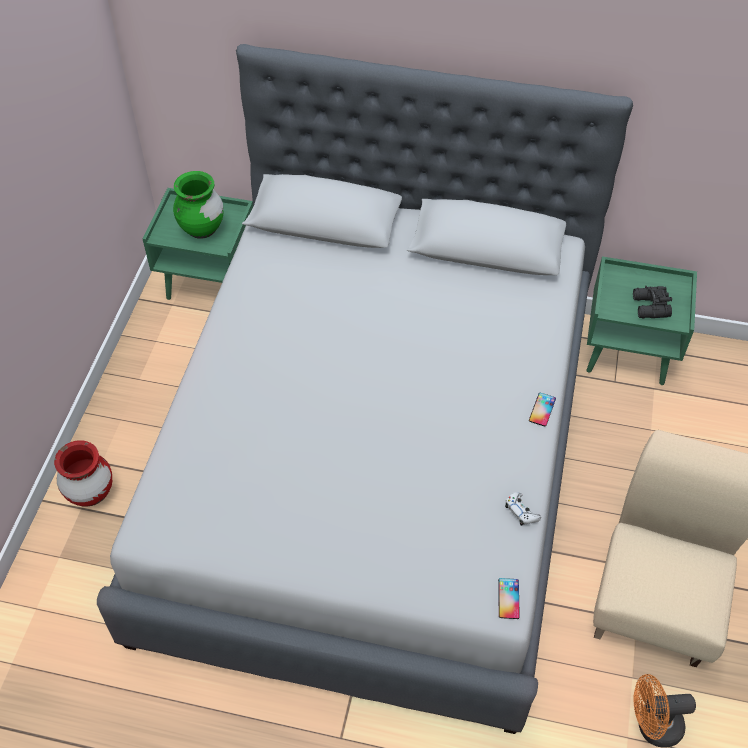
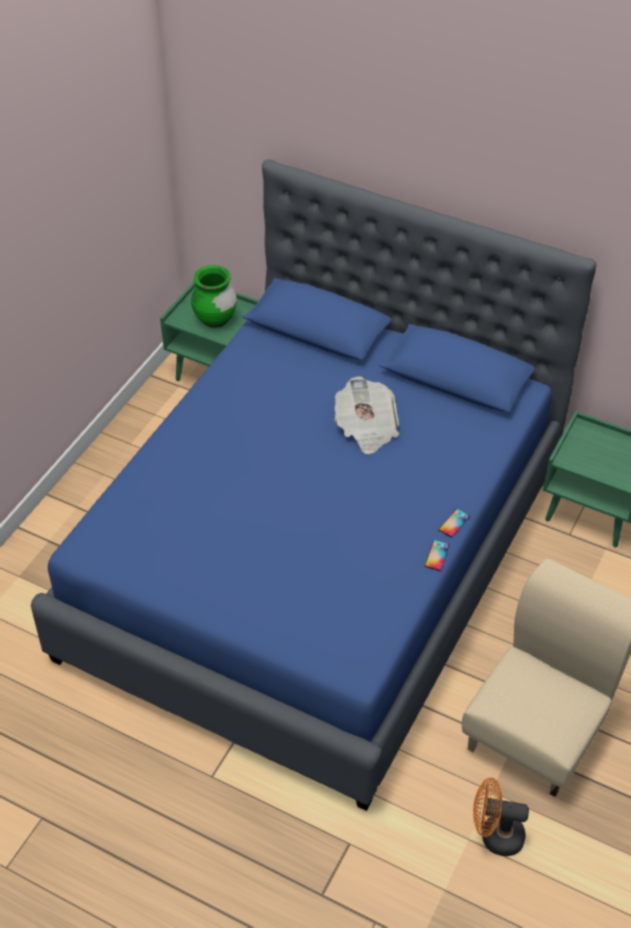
camera: 15 degrees right, 5 degrees down
(91, 493) = (60, 530): red vase -> none
(375, 466) = (316, 560): grey bed -> blue bed
(414, 322) = (366, 428): none -> newspaper
(508, 598) = (366, 666): phone -> phone (437, 555)
(521, 511) = (403, 601): white game controller -> none
(649, 307) = (605, 464): black binoculars -> none

